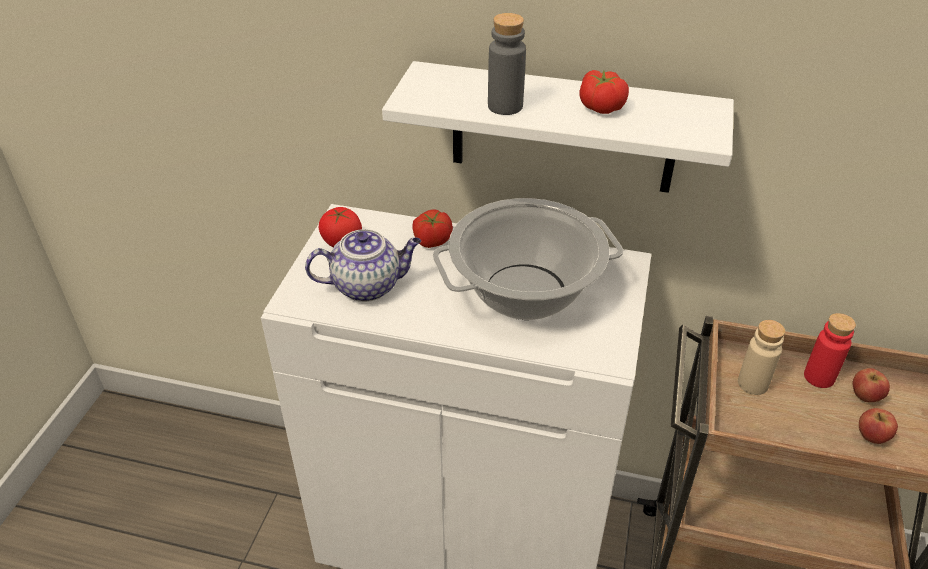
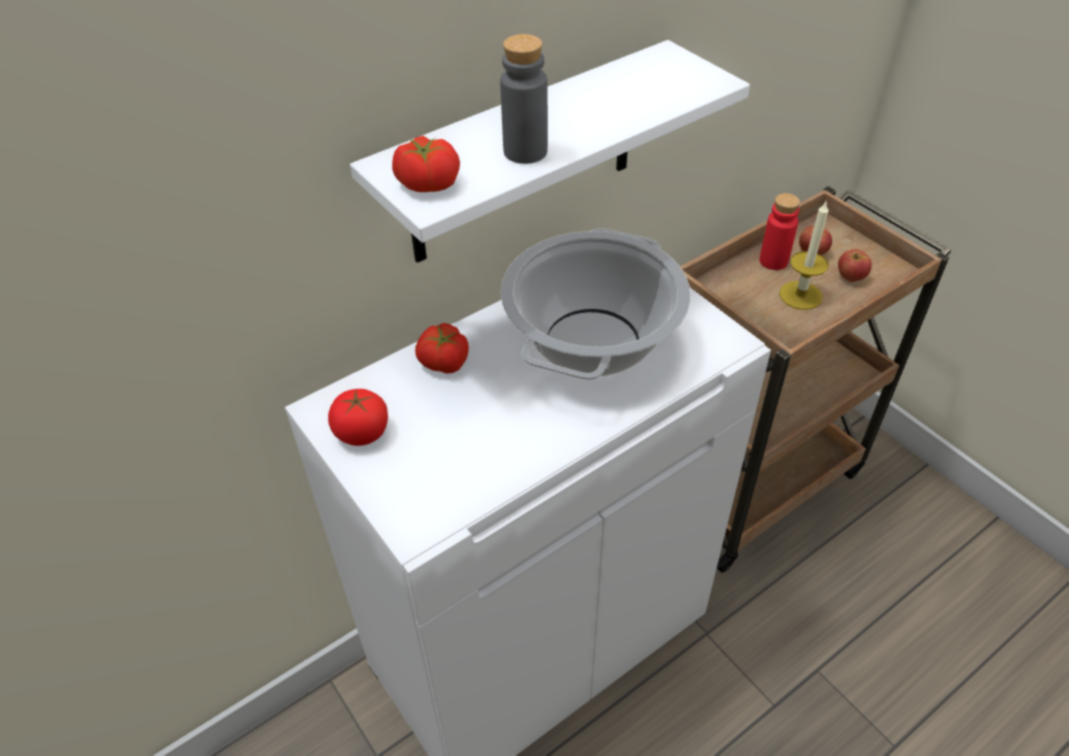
camera: 50 degrees left, 5 degrees up
(368, 285) = (459, 450): teapot -> none
(602, 106) = (597, 102): tomato -> tomato (428, 182)
(753, 383) = (748, 299): beige bottle -> none
(802, 414) = (800, 295): none -> candle

